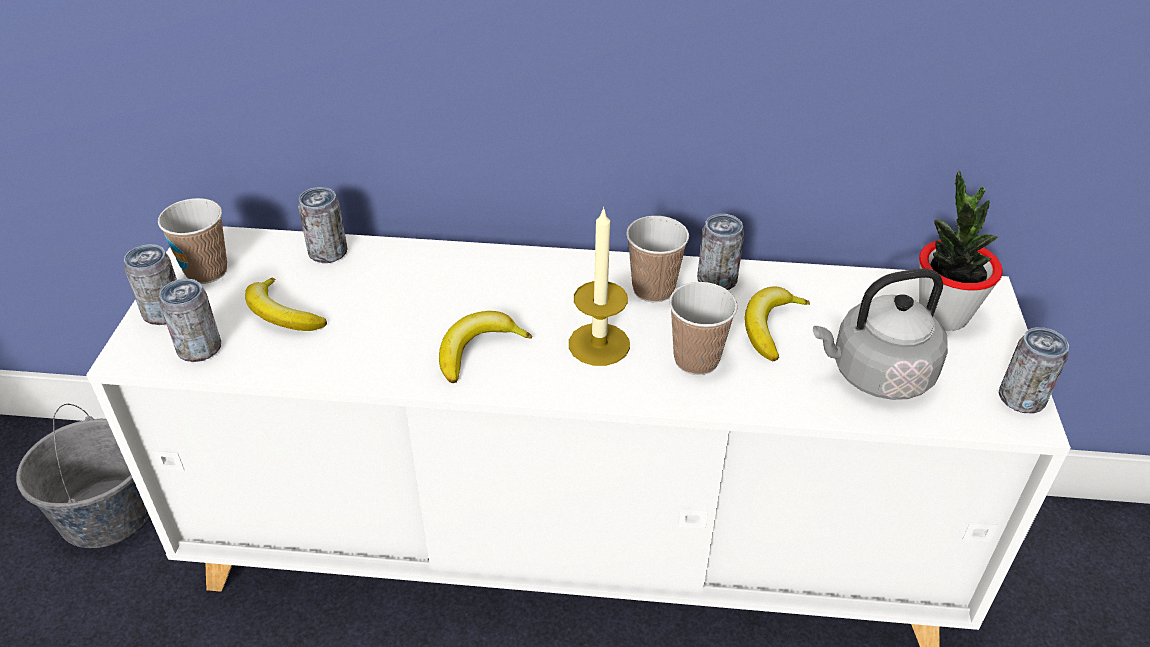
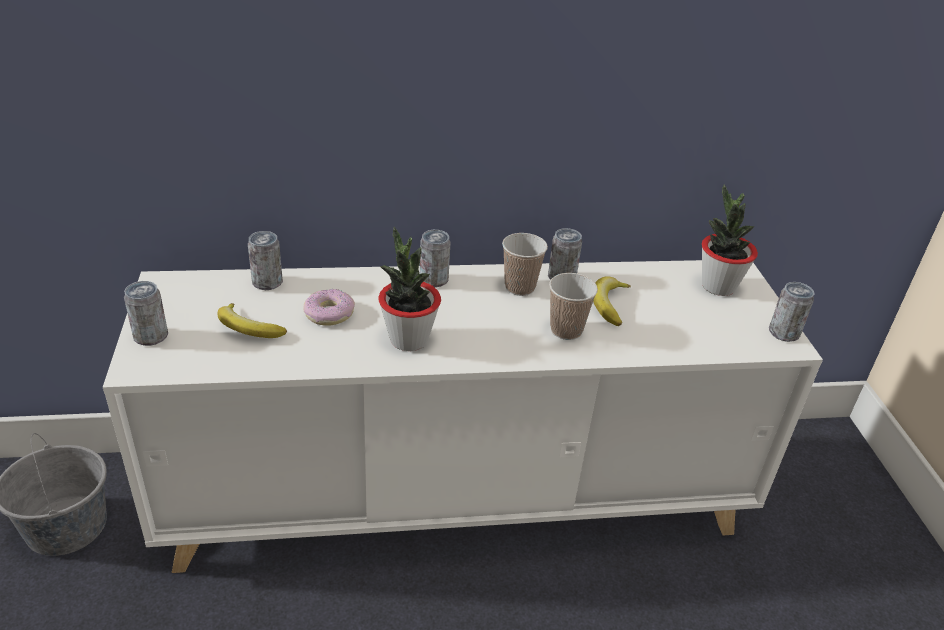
camera: 15 degrees left, 5 degrees down
(199, 349) = (190, 359): can -> can (433, 280)
(206, 271) = (174, 304): cup -> none
(389, 303) = (329, 314): none -> donut
(478, 350) = (408, 339): banana -> potted plant
(599, 344) = (494, 326): candle -> none
(876, 375) = (688, 328): grey kettle -> none

